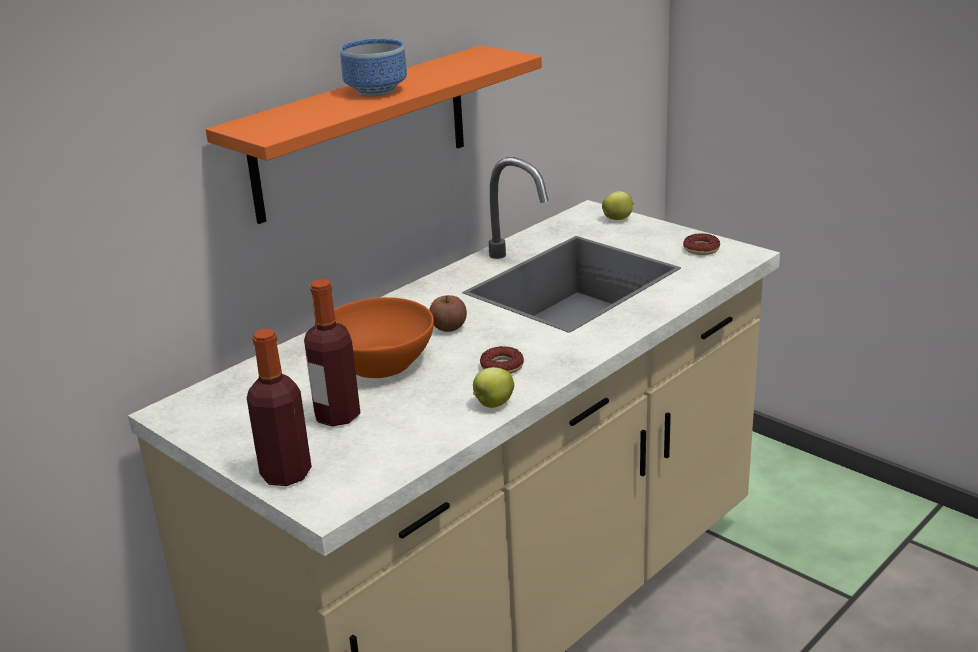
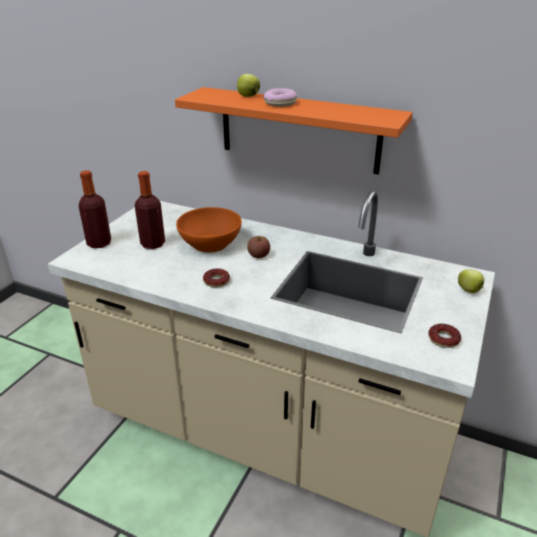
camera: 70 degrees right, 5 degrees up
(374, 92) = (280, 103): bowl -> donut
(493, 404) = (171, 286): apple -> apple (247, 96)

